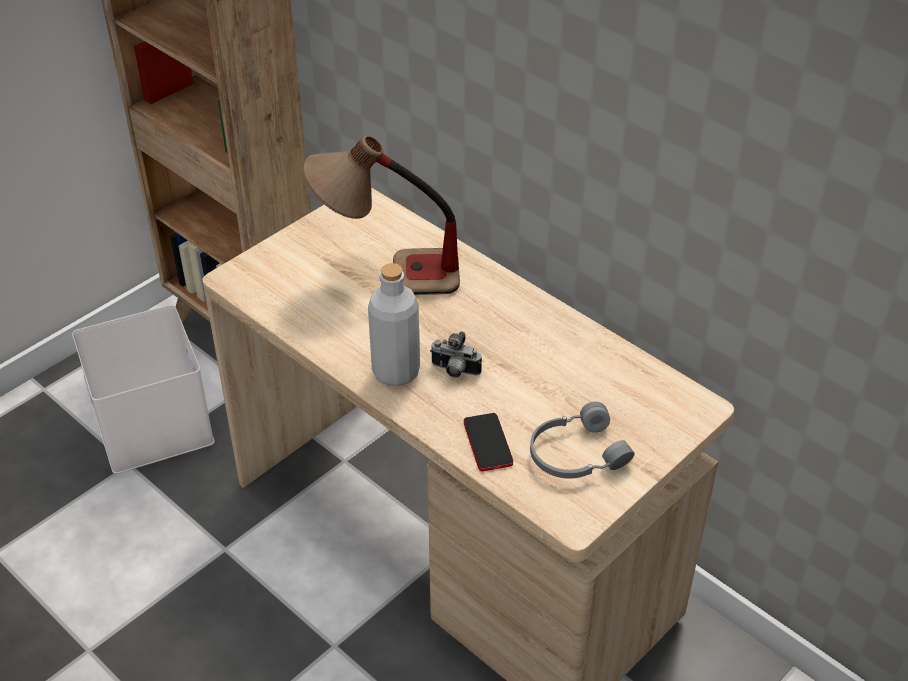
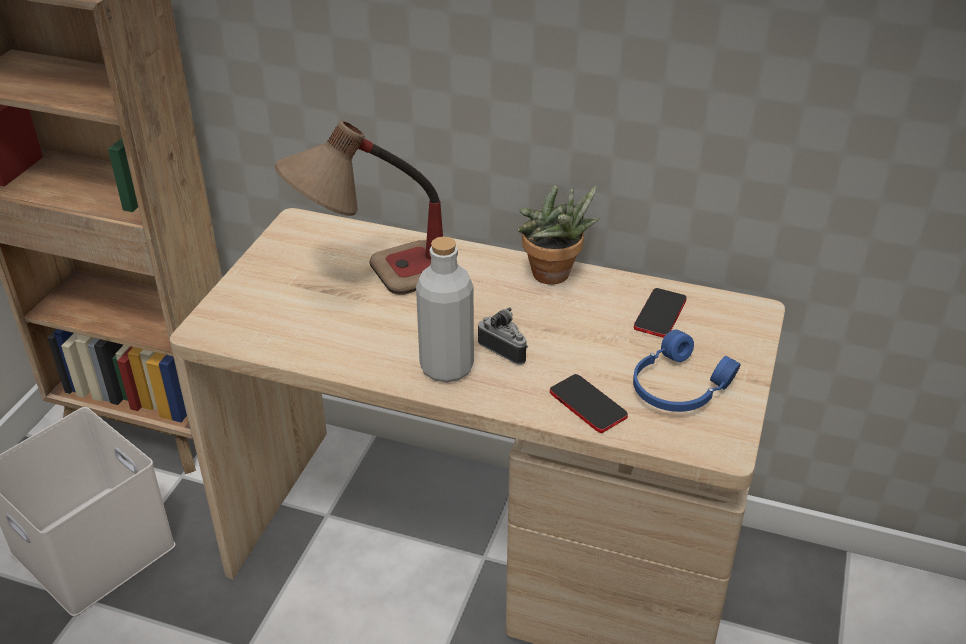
camera: 25 degrees left, 5 degrees down
(454, 371) = (505, 349): camera -> camera turned 135 degrees counterclockwise
(542, 317) = (554, 277): none -> potted plant
(575, 454) = (677, 387): grey headphones -> blue headphones
(611, 382) = (660, 314): none -> phone

